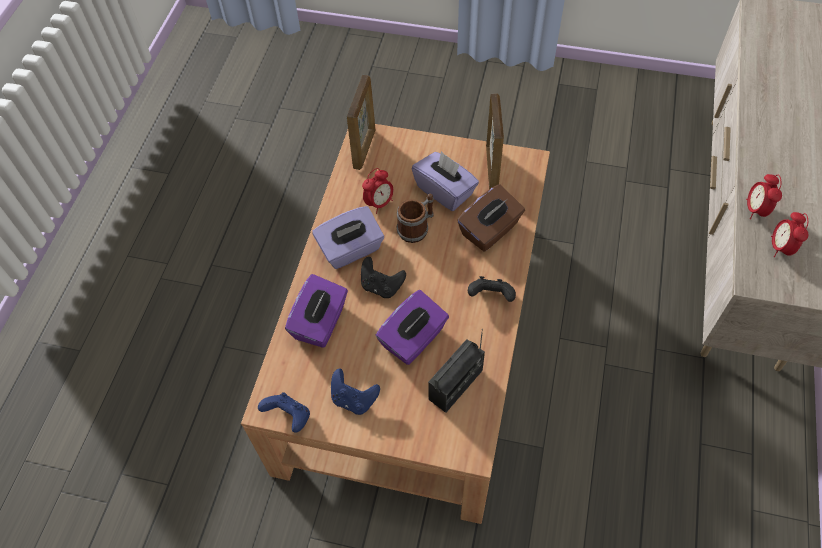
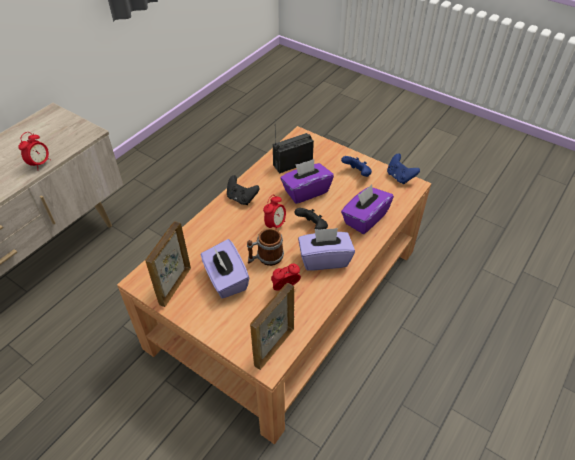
camera: 160 degrees left, 10 degrees down
(490, 230) = (212, 238): brown tissue box -> none
(780, 248) = (54, 142): alarm clock -> alarm clock (275, 225)

